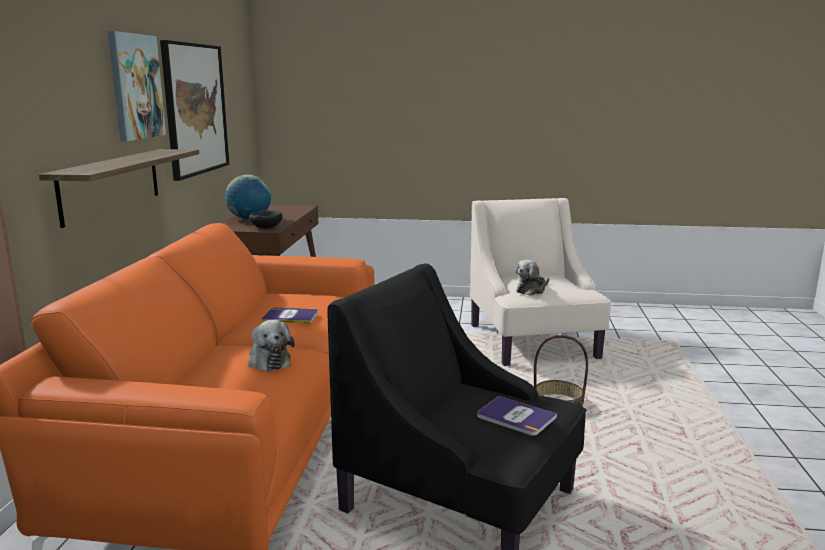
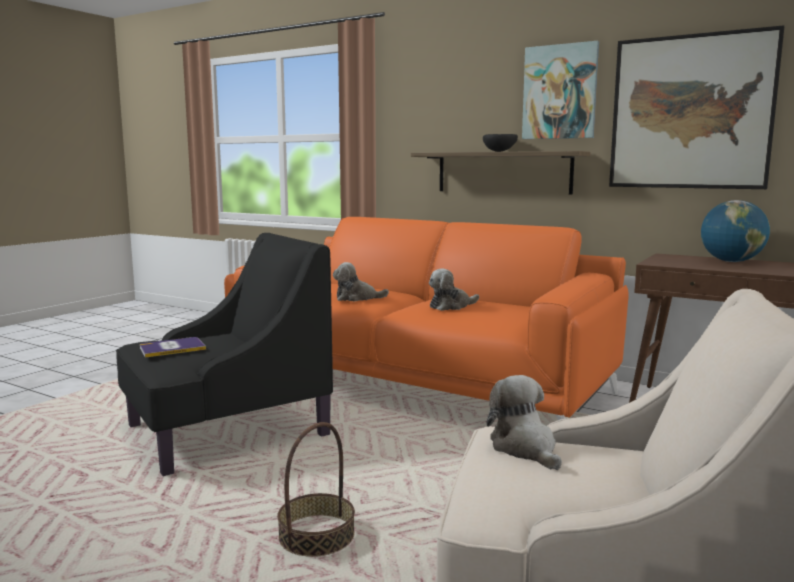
camera: 115 degrees right, 5 degrees down
(265, 228) = (665, 262): black bowl -> black bowl (500, 151)
(290, 317) = (451, 306): book -> plush toy

